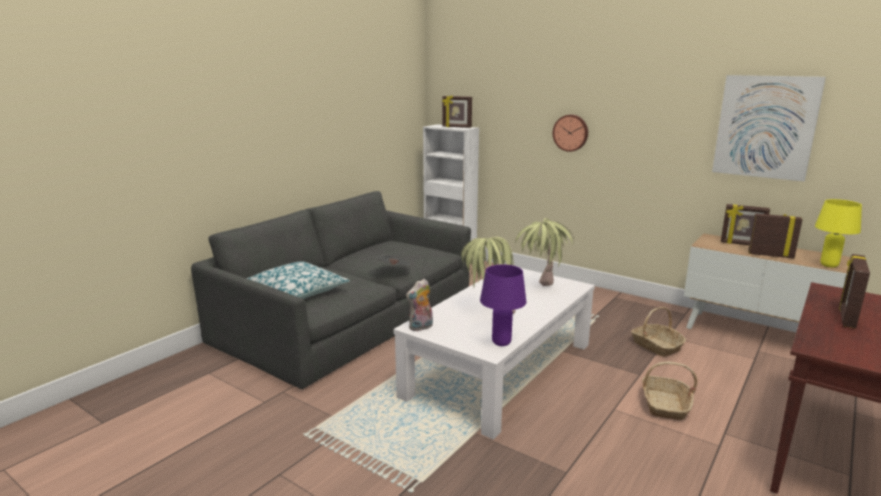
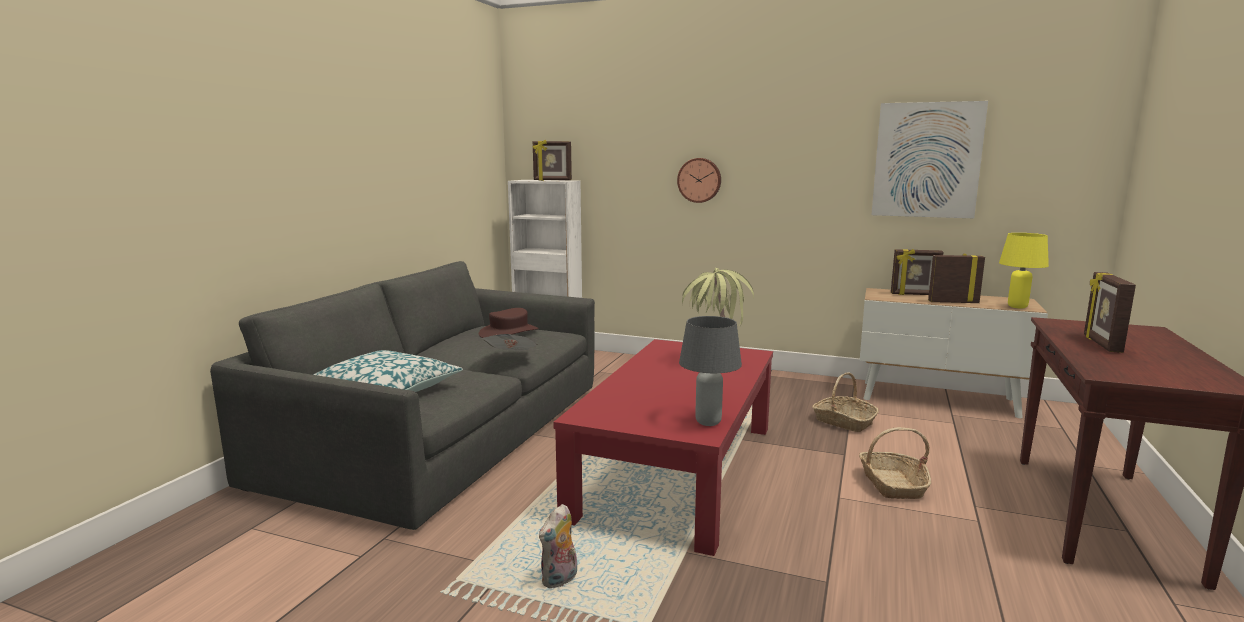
camera: 15 degrees left, 5 degrees down
(403, 249) = (509, 332): none -> brown hat
(421, 327) = (591, 416): plush toy -> plush toy (560, 580)
(487, 314) = (667, 392): potted plant -> none
(500, 369) = (678, 469): white coffee table -> red coffee table
(502, 343) = (709, 422): purple table lamp -> grey table lamp

